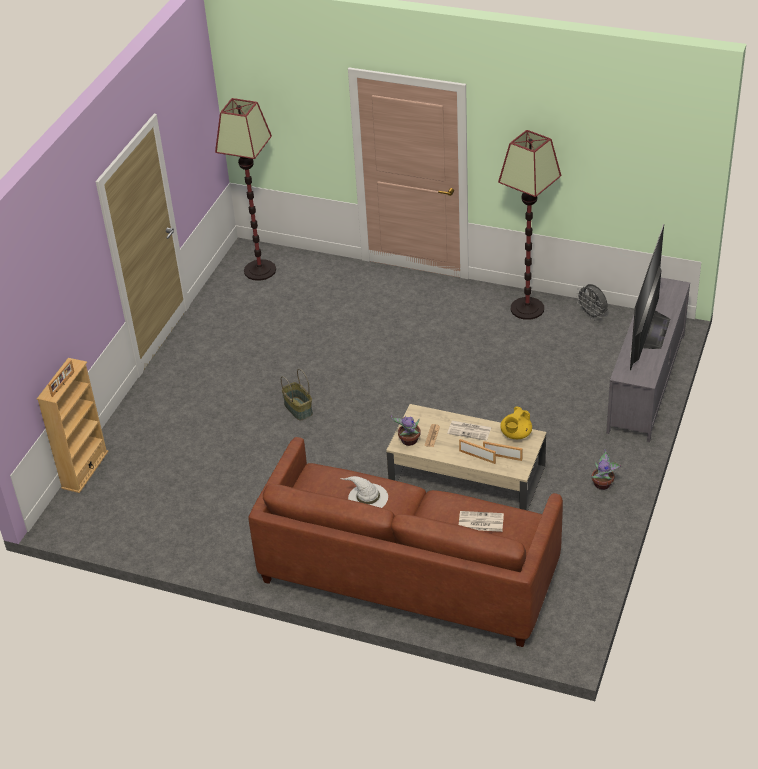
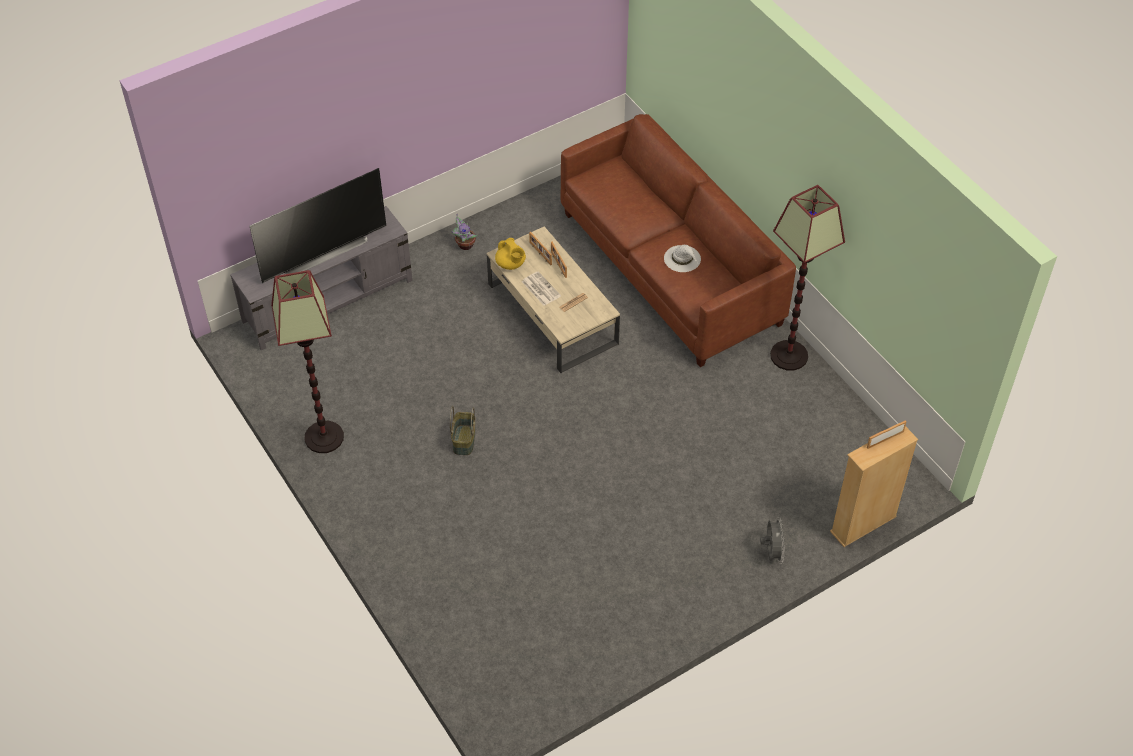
camera: 145 degrees left, 10 degrees up
(259, 270) = (513, 677): floor lamp -> floor lamp (789, 356)
(299, 409) = (625, 464): basket -> basket (463, 440)
(408, 441) = (595, 309): potted plant -> none
(480, 522) = (622, 193): newspaper -> none
(515, 434) = (511, 264): yellow teapot -> yellow teapot turned 75 degrees clockwise
(592, 315) = (282, 391): grey fan -> grey fan (771, 552)

